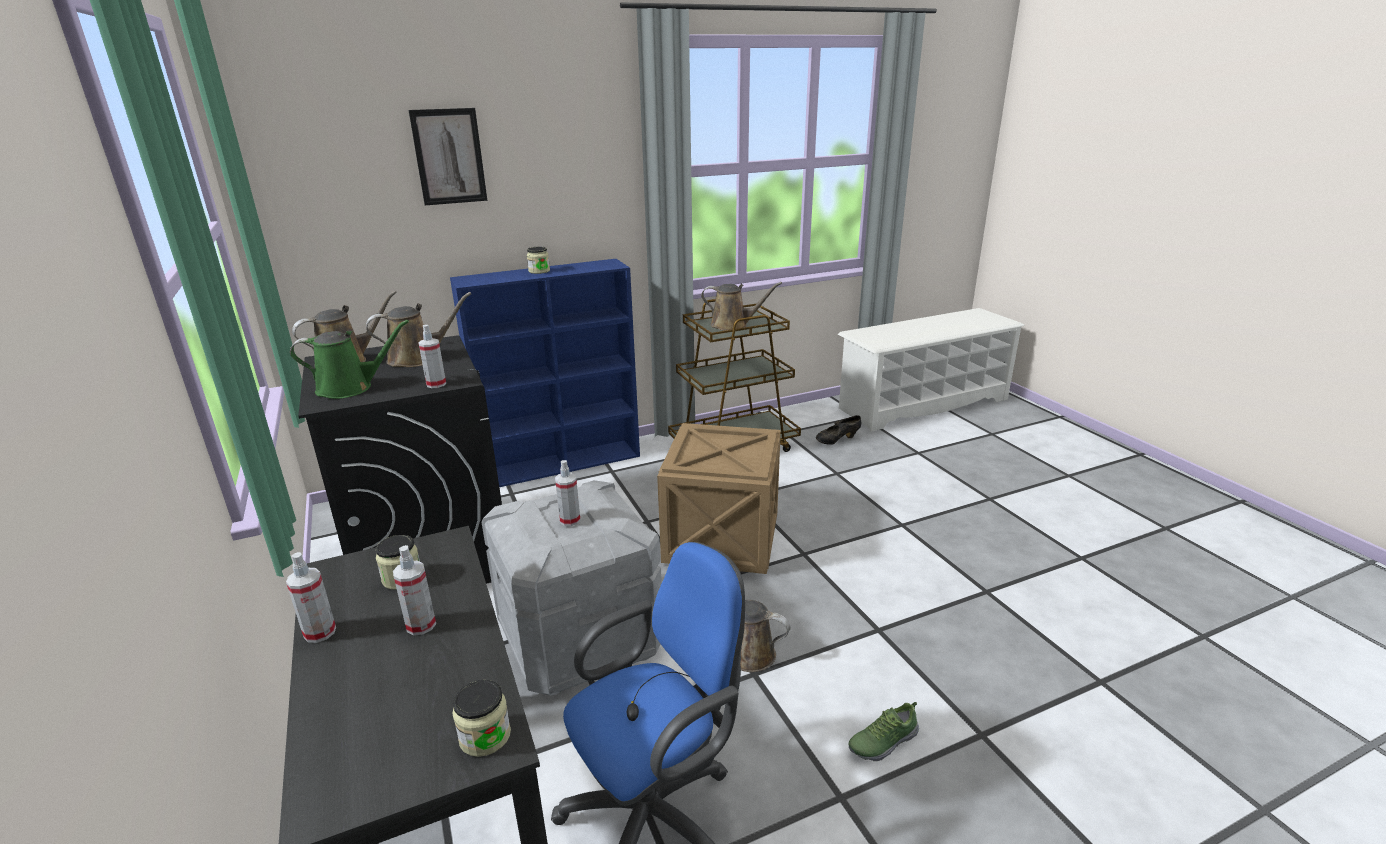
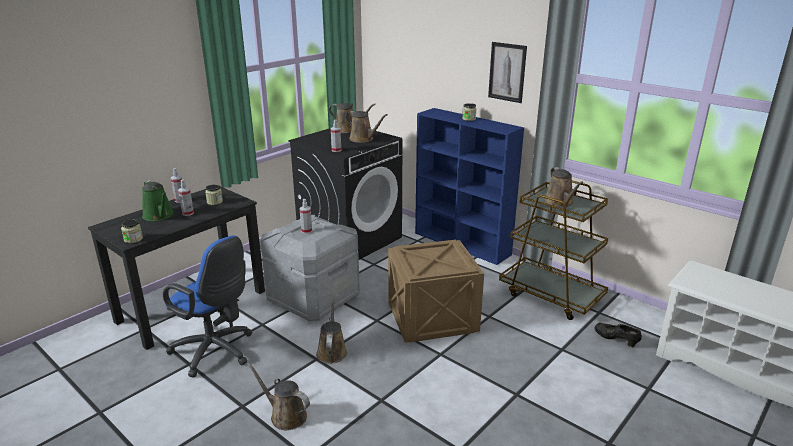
camera: 65 degrees right, 0 degrees up
(350, 388) = (320, 139): green watering can -> green watering can (159, 216)
(449, 157) = (445, 40): picture -> picture (507, 72)
(882, 741) = (285, 415): shoe -> brown watering can

